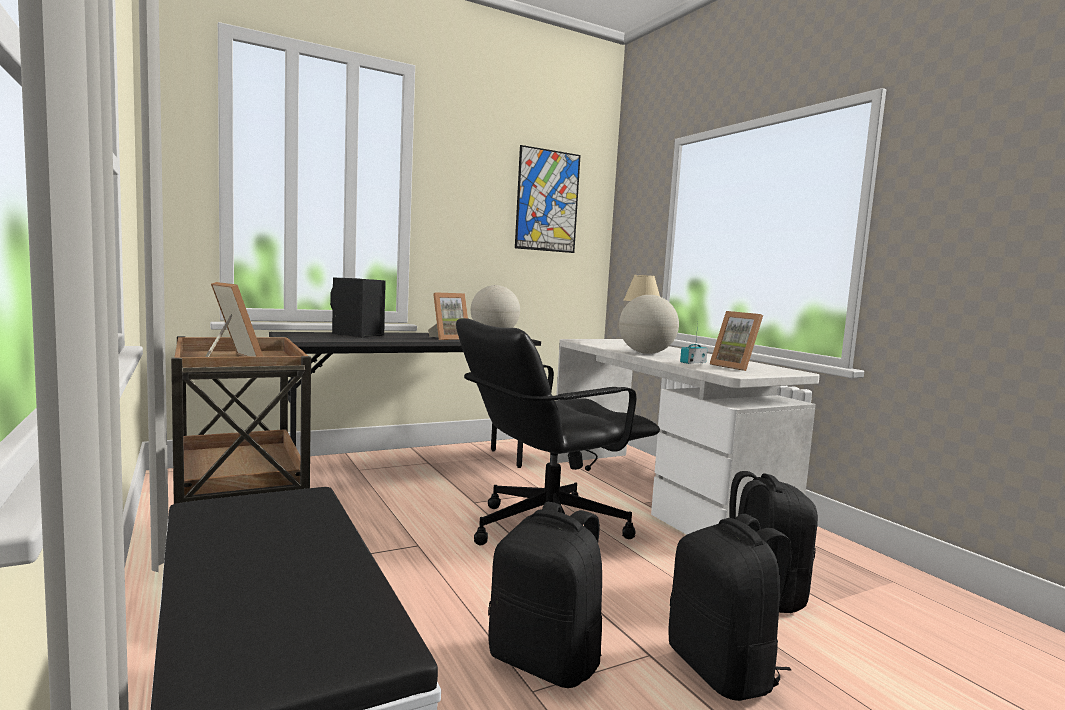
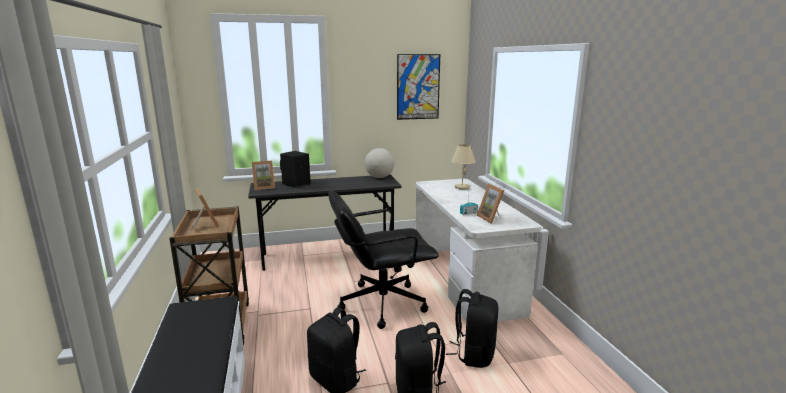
camera: 15 degrees right, 10 degrees up
(448, 338) = (345, 185): picture frame -> picture frame (264, 187)
(646, 353) = (452, 201): globe -> none

